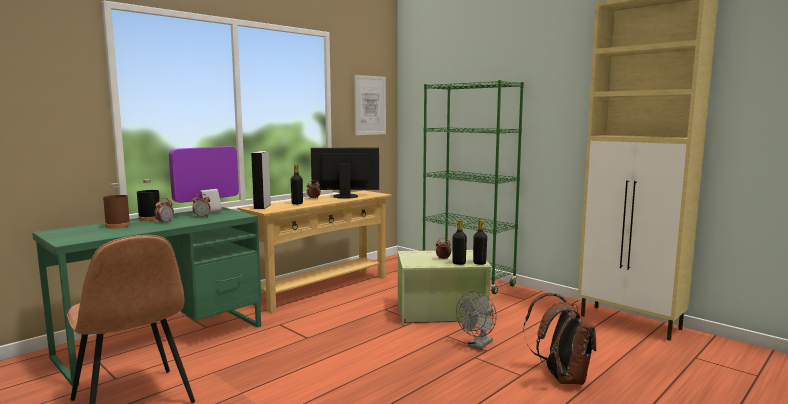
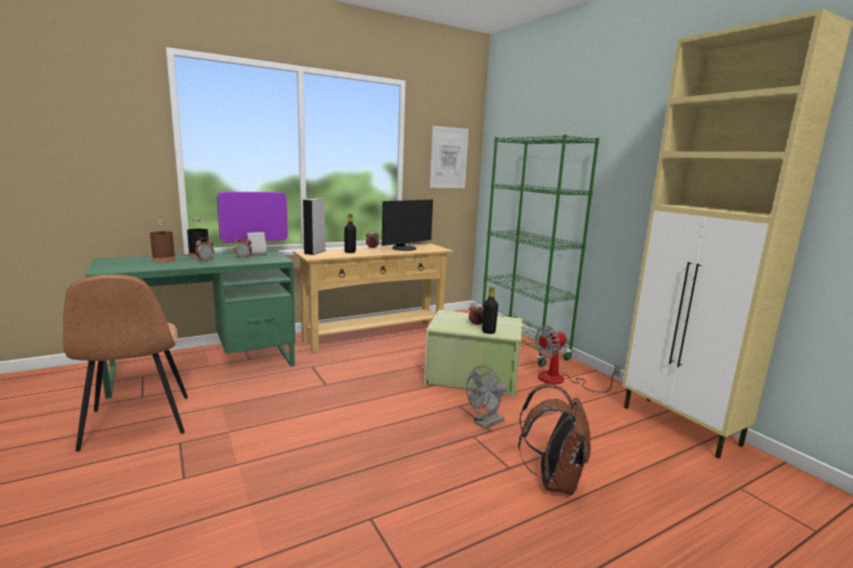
camera: 15 degrees right, 5 degrees up
(345, 196) = (405, 248): monitor -> monitor turned 120 degrees clockwise
(479, 263) = (510, 334): black bottle -> none
(518, 303) = (561, 380): none -> fan

